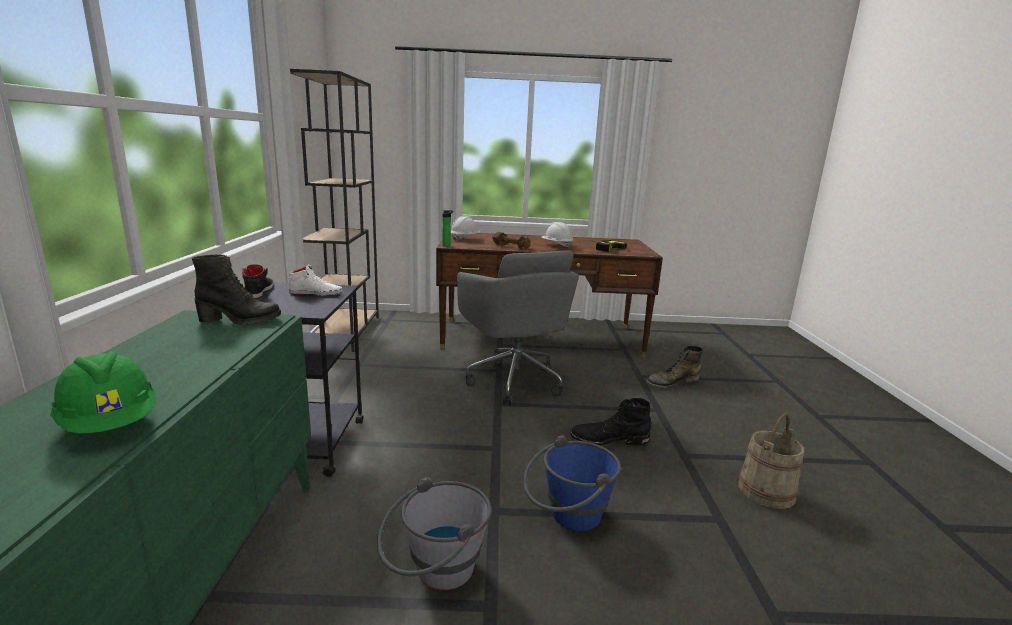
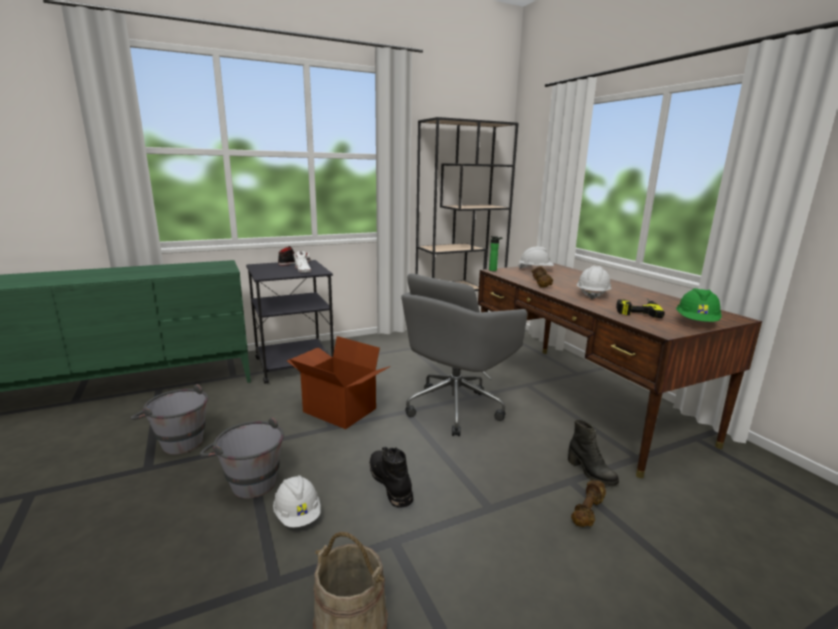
camera: 65 degrees right, 0 degrees up
(111, 424) = (86, 279): green hard hat -> green hard hat (696, 322)
(240, 320) = (221, 268): black boot -> black boot (590, 472)
(463, 437) = (338, 411): none -> cardboard box
(567, 518) = (247, 480): blue bucket -> grey bucket
(637, 494) = (298, 515): none -> white hard hat
(672, 382) = (588, 511): green boot -> brown dumbbell

